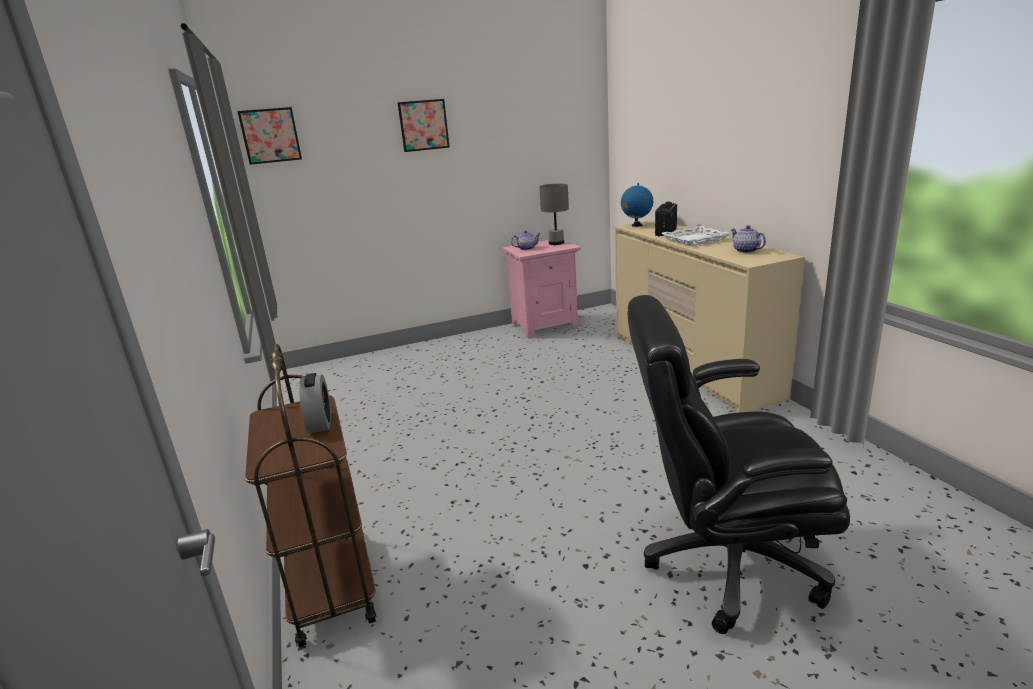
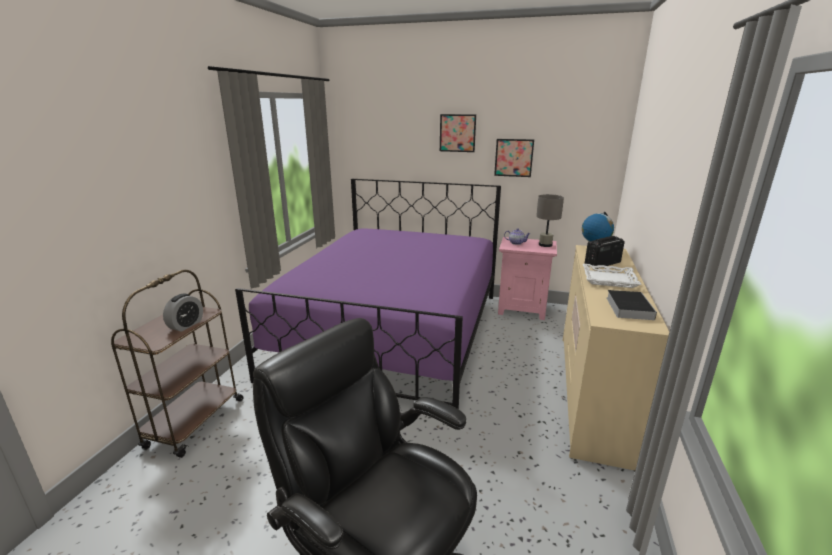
camera: 35 degrees right, 0 degrees up
(270, 135) = (354, 129): picture -> picture (513, 157)
(443, 393) = (393, 332): none -> purple bed
(746, 251) = (628, 307): teapot -> book

